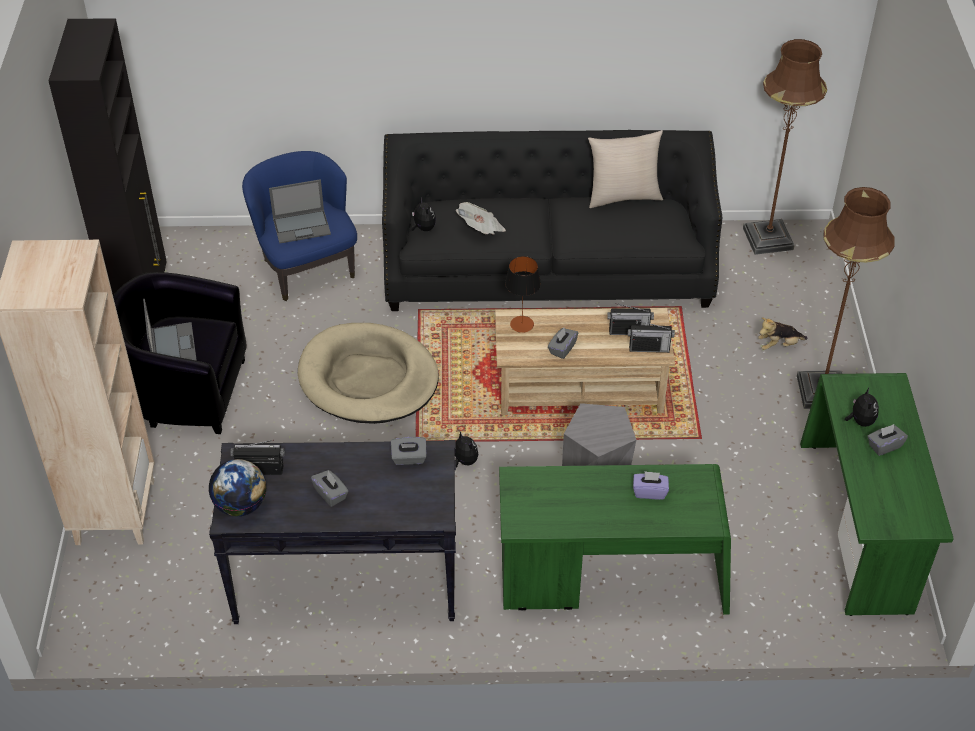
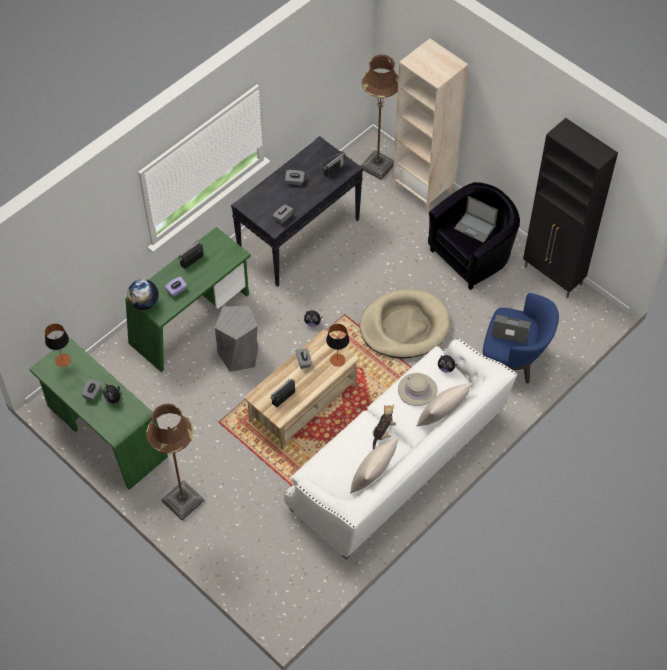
camera: 135 degrees right, 10 degrees up
(241, 505) = (322, 152): globe -> globe (144, 303)
(302, 226) = (510, 329): laptop -> laptop turned 75 degrees clockwise
(481, 229) = (417, 390): newspaper -> beige hat
(487, 195) = (442, 417): none -> beige pillow
(547, 269) = (398, 463): black sofa -> white sofa
(649, 348) = (264, 395): radio -> radio (192, 260)
(768, 239) = (304, 592): brown floor lamp -> brown floor lamp (377, 166)
(779, 345) = (230, 514): plush toy -> plush toy (383, 432)
(894, 514) = (63, 360): none -> table lamp

